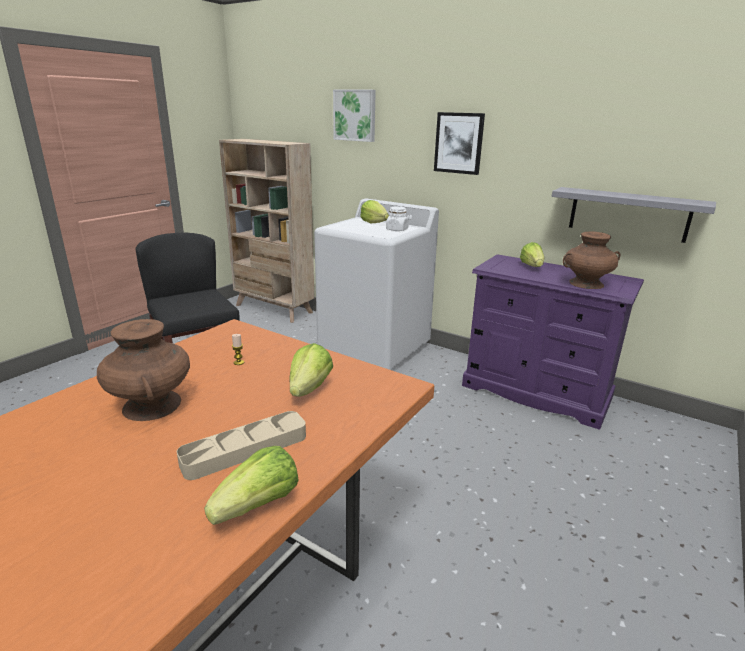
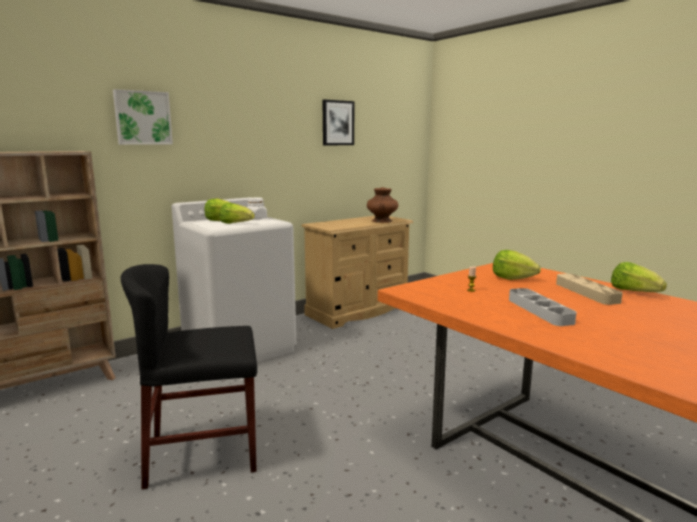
camera: 70 degrees left, 10 degrees down
(152, 405) = (539, 311): brown vase -> grey tray
(459, 143) = (256, 141): picture -> picture (337, 123)
(532, 266) = (339, 222): lettuce -> lettuce (236, 224)
(536, 392) = (358, 311): purple dresser -> beige dresser
(628, 214) = (365, 178): grey shelf -> none

